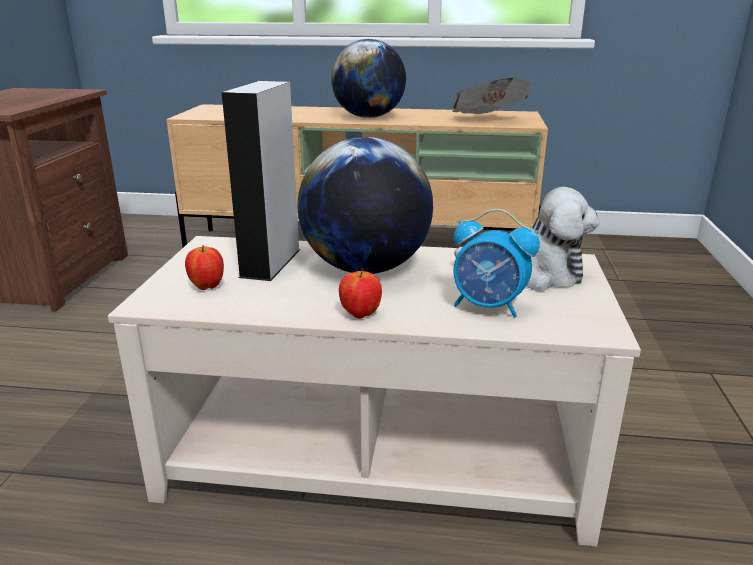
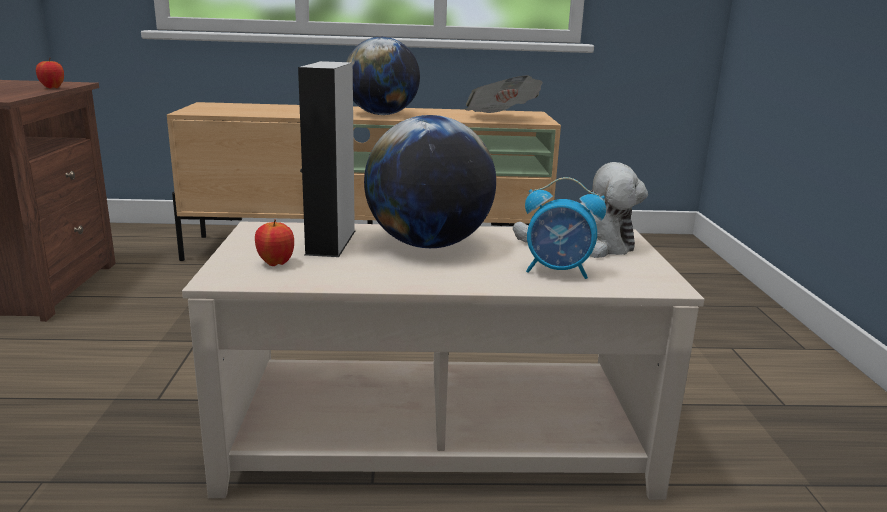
camera: 10 degrees left, 5 degrees down
(360, 314) = (441, 281): apple -> apple (52, 88)

